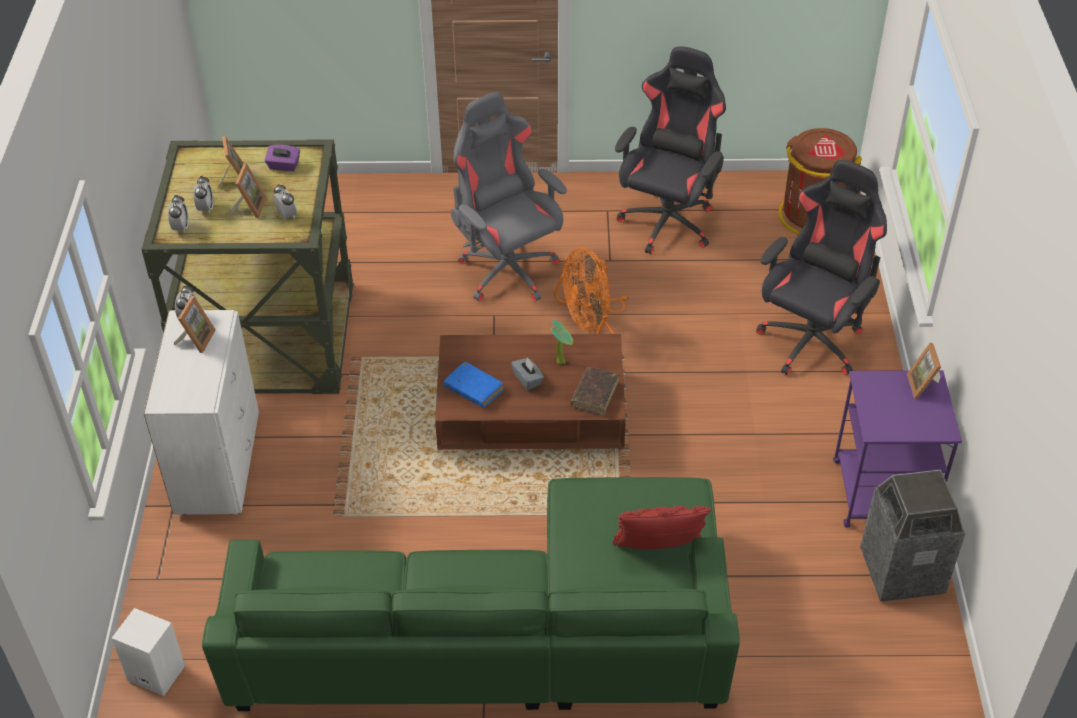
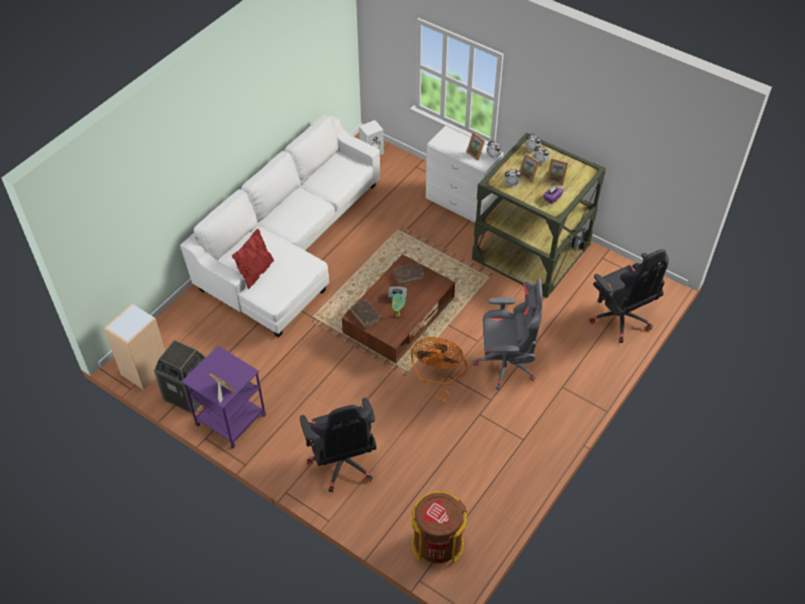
camera: 125 degrees right, 5 degrees up
(474, 389) = (408, 276): blue book -> brown book
(506, 641) = (290, 247): green sofa -> white sofa
(667, 225) = (488, 460): black office chair -> black office chair (619, 317)
(929, 662) = (144, 370): none -> bookcase

